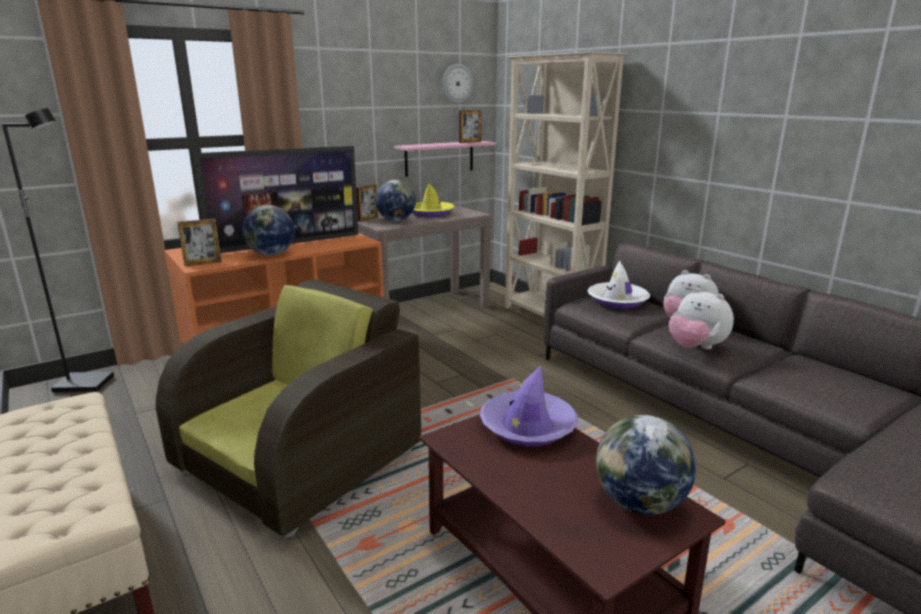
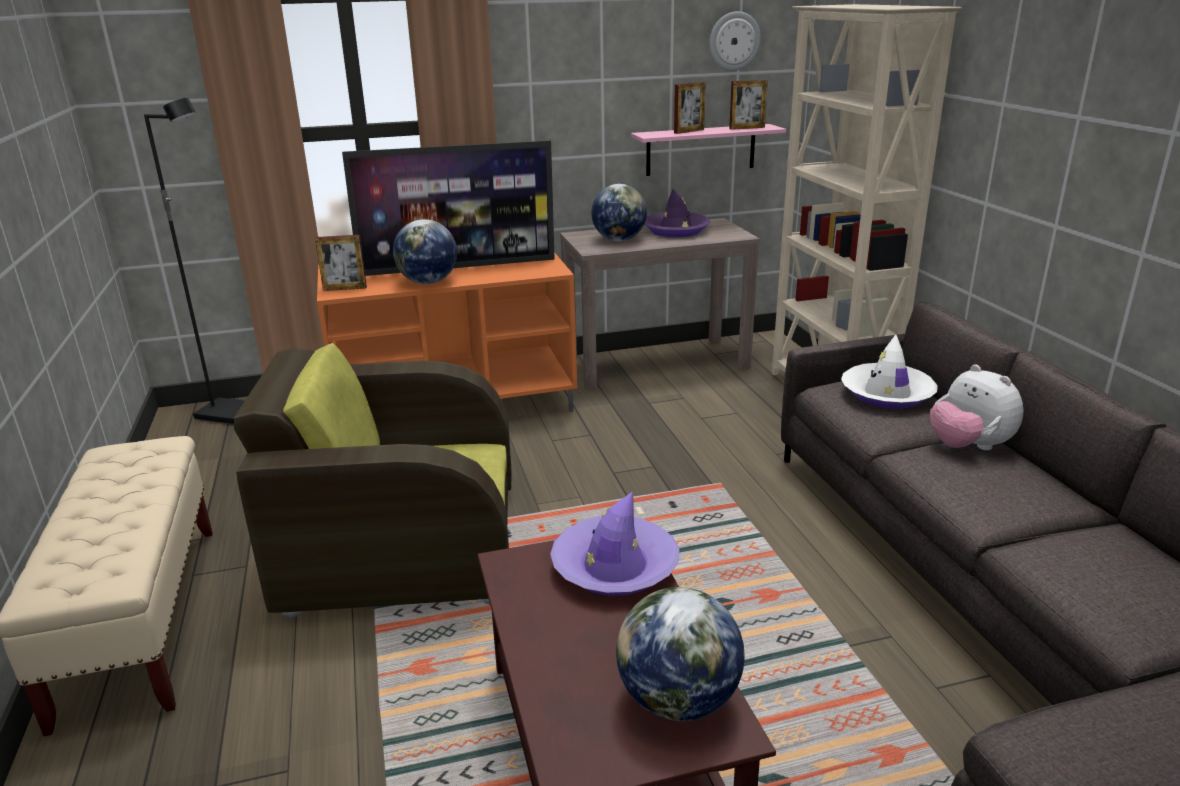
camera: 20 degrees right, 5 degrees up
(301, 460) = (402, 547): brown armchair -> brown armchair turned 150 degrees counterclockwise
(368, 219) = (584, 234): picture frame -> picture frame (689, 131)
(431, 213) = (675, 230): yellow hat -> purple hat
(695, 347) = (950, 488): plush toy -> none

